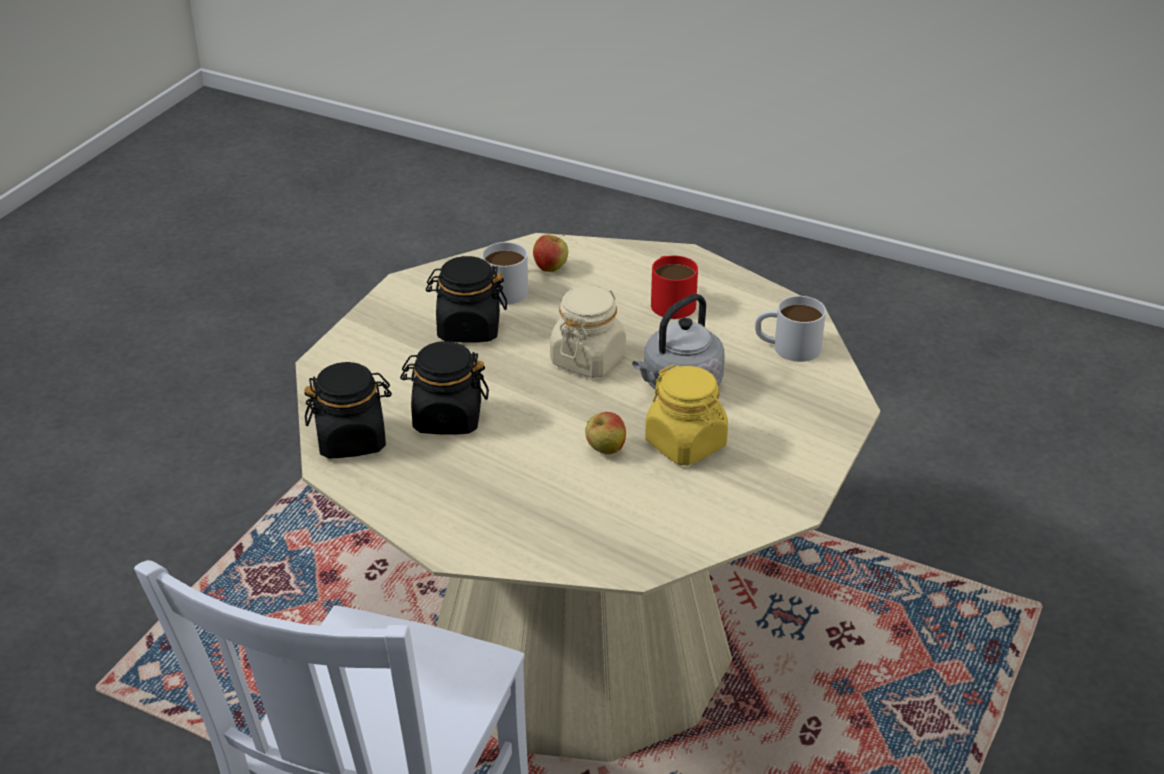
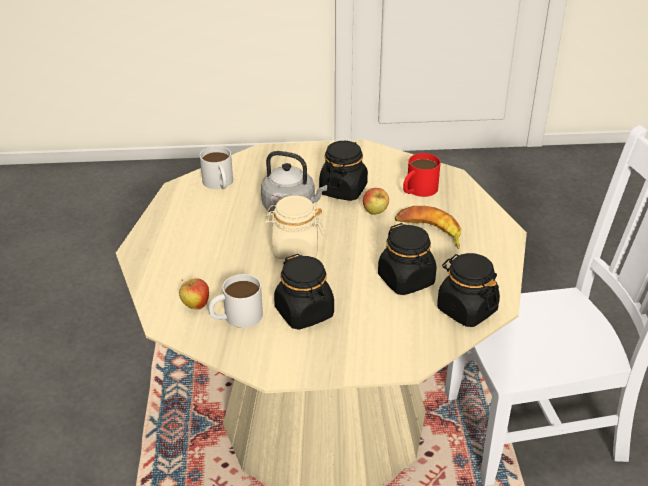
camera: 120 degrees left, 0 degrees up
(519, 479) = (429, 232): none -> banana
(670, 300) = (199, 239): red mug -> red mug (418, 190)
(686, 444) = (343, 190): yellow jar -> black jar

